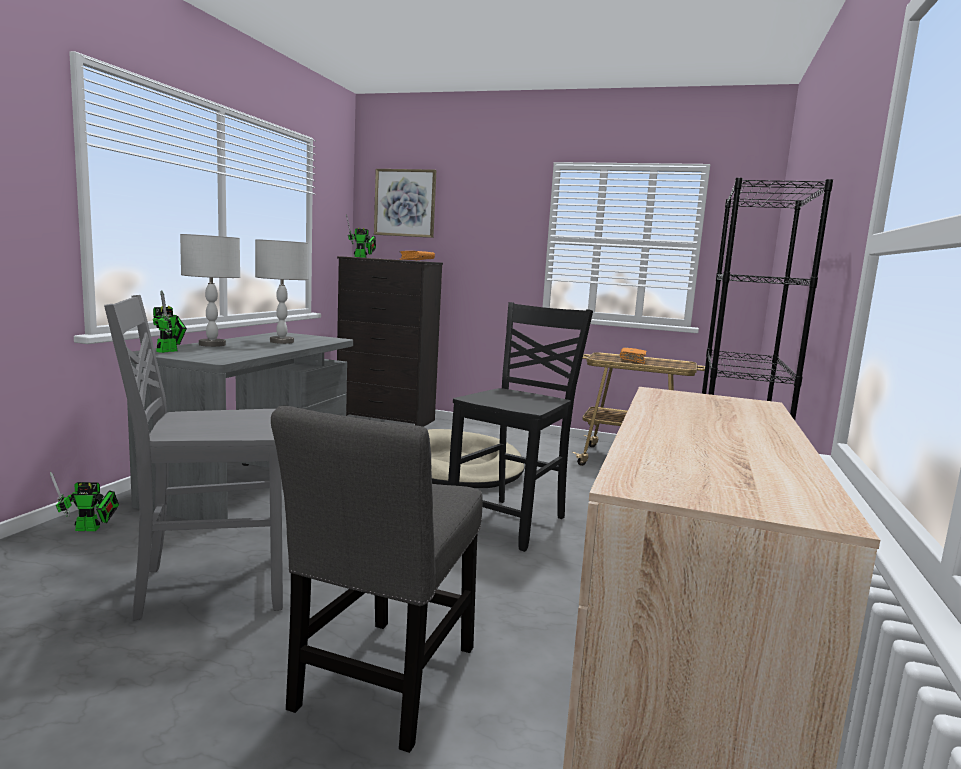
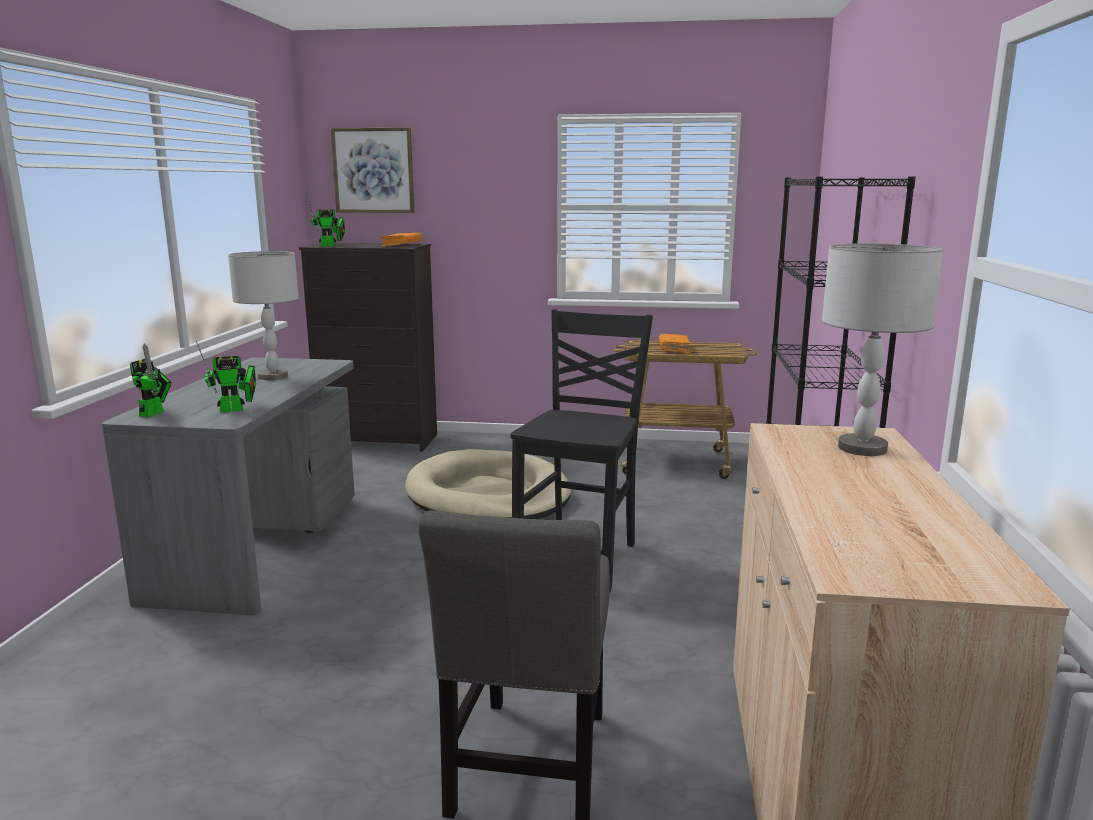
camera: 10 degrees left, 5 degrees up
(91, 529) = (97, 643): toy robot -> toy robot (235, 409)
(210, 587) = (284, 693): grey chair -> none
(212, 345) = (194, 394): grey table lamp -> grey table lamp (862, 449)

